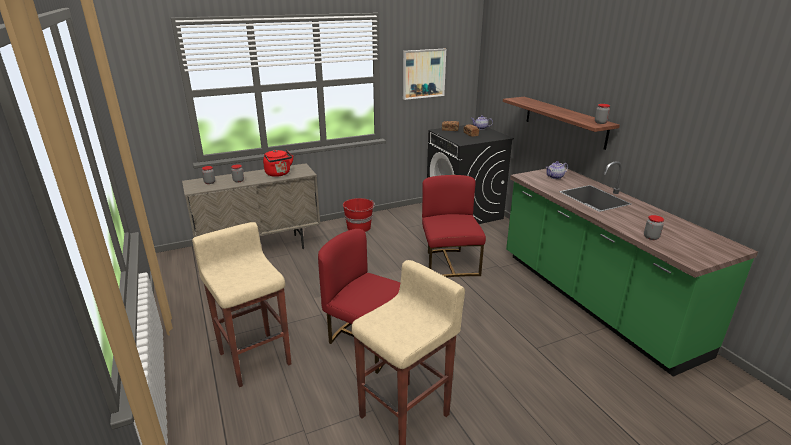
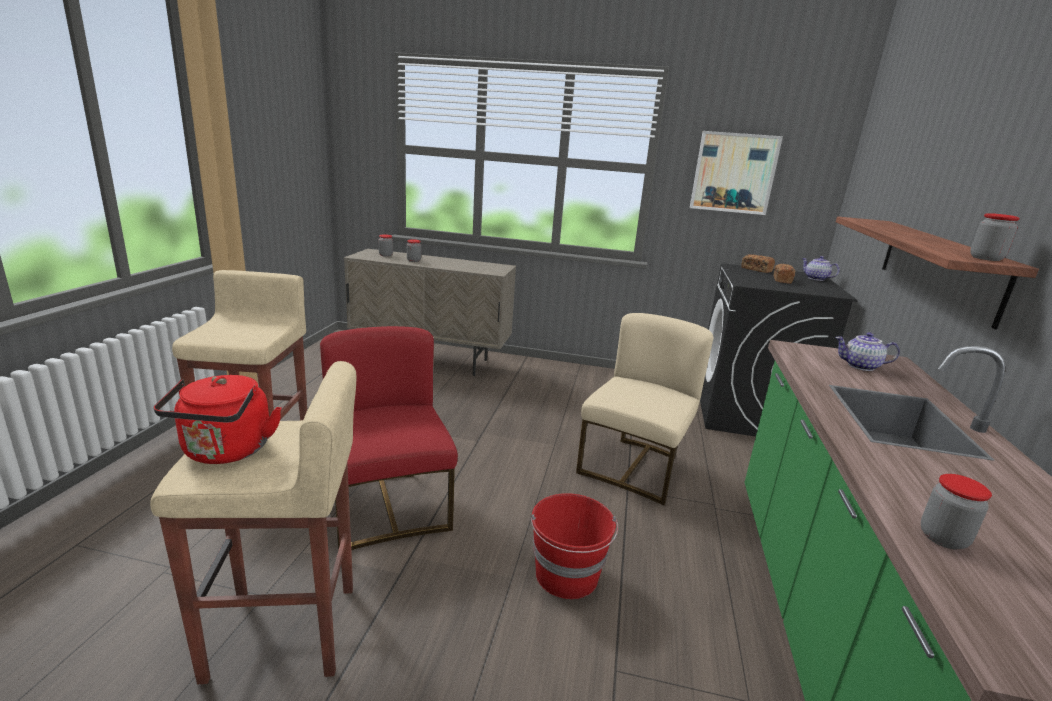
camera: 35 degrees right, 5 degrees down
(279, 174) = (465, 266): red kettle -> red kettle (226, 452)
(359, 227) = (570, 378): red bucket -> red bucket (567, 576)
(449, 264) = (634, 467): red chair -> beige chair

